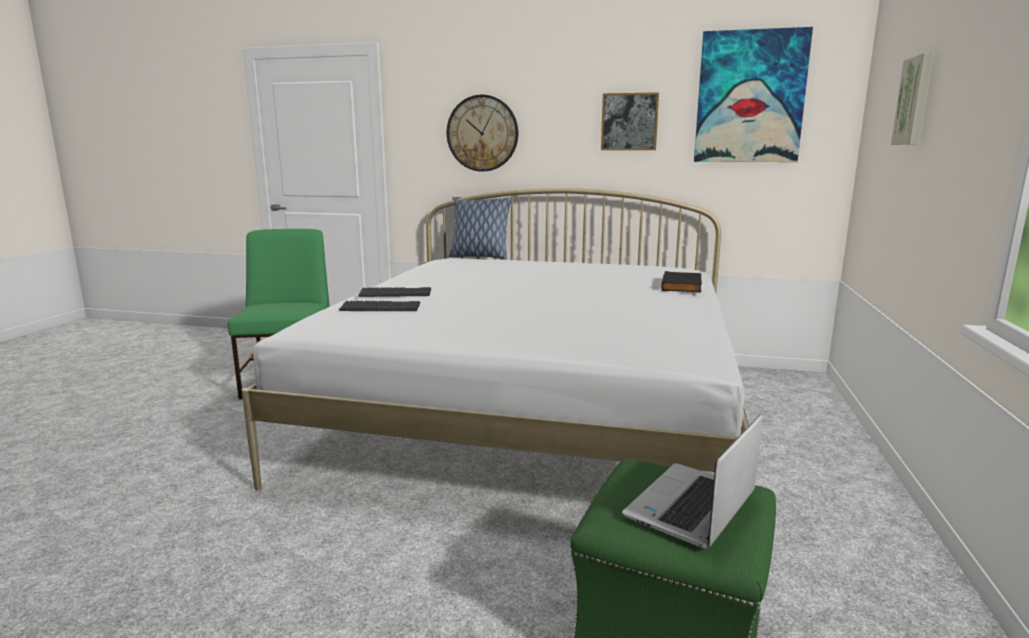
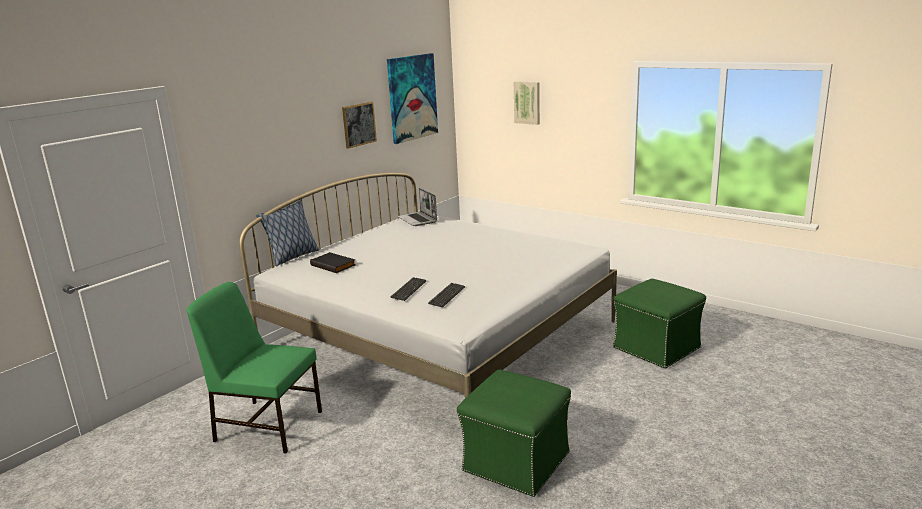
camera: 65 degrees left, 5 degrees up
(197, 534) = (515, 461): none -> green ottoman
(482, 133) = (268, 154): wall clock -> none
(683, 286) = (469, 223): black book -> black book (334, 265)
(692, 508) = (665, 290): laptop -> laptop (418, 220)

